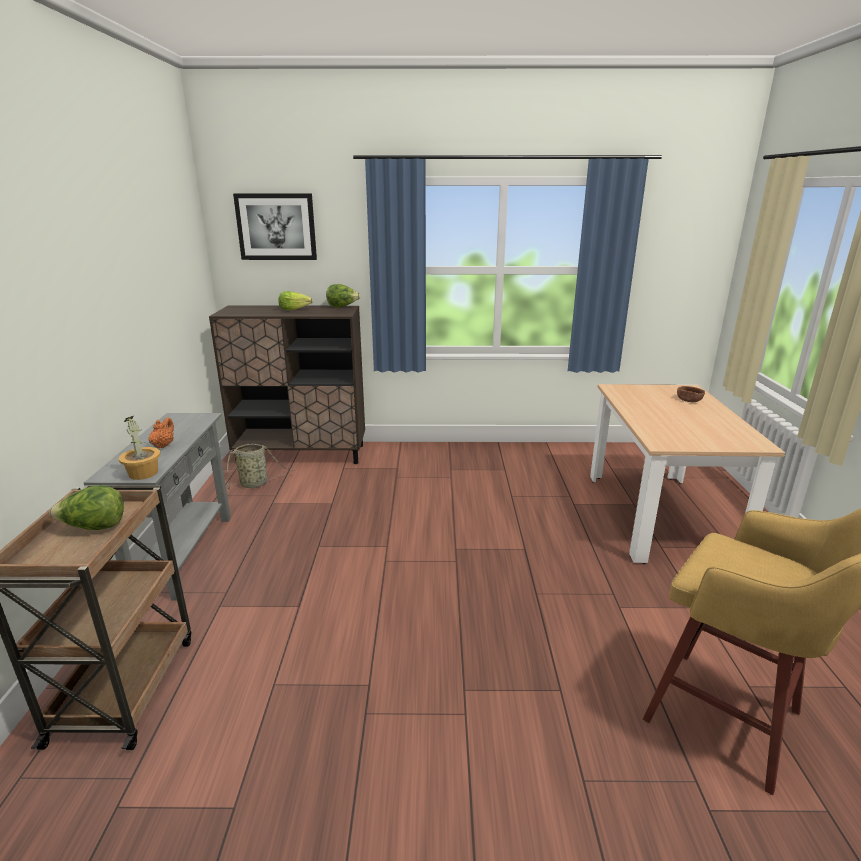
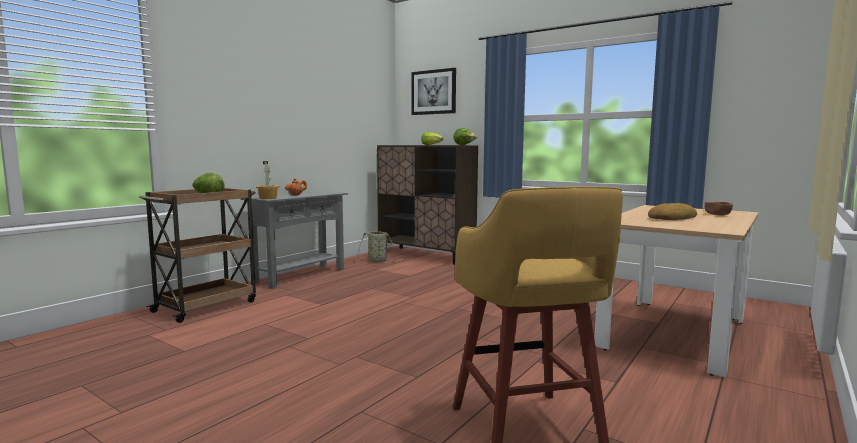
camera: 35 degrees right, 15 degrees down
(680, 422) = (670, 218): none -> bread

